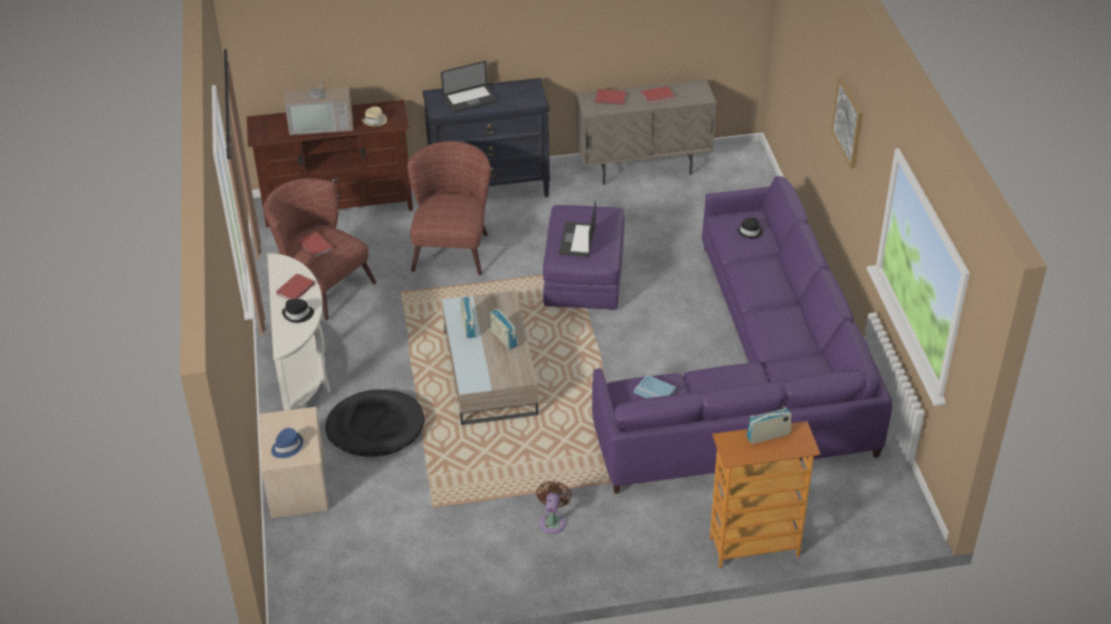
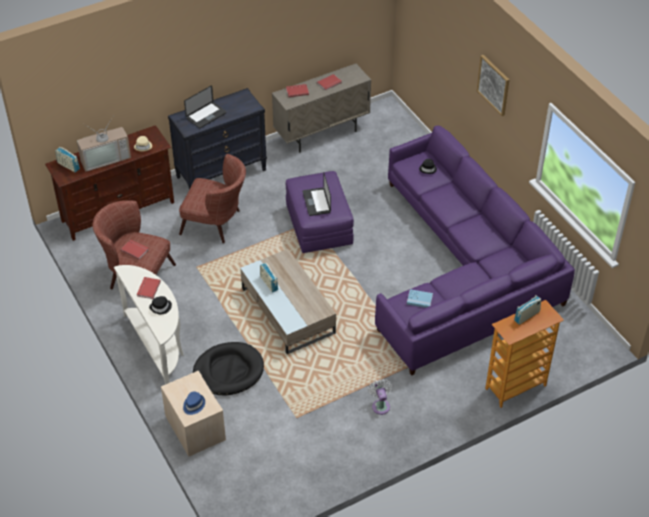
camera: 20 degrees left, 5 degrees up
(453, 246) = (216, 224): brown armchair -> brown armchair turned 120 degrees clockwise
(503, 338) = (297, 286): radio -> radio (68, 166)
(553, 521) = (380, 405): brown fan -> white fan

